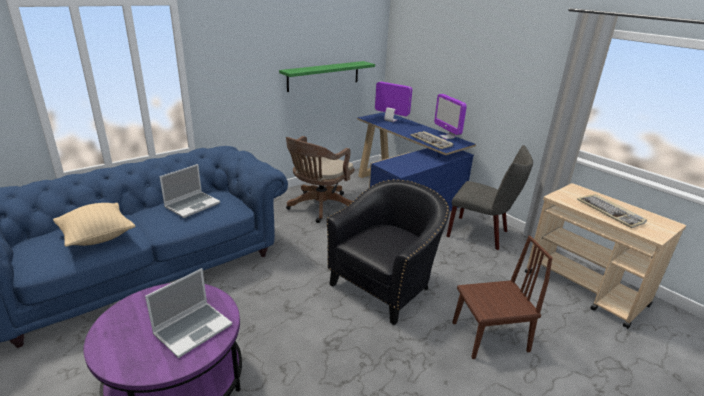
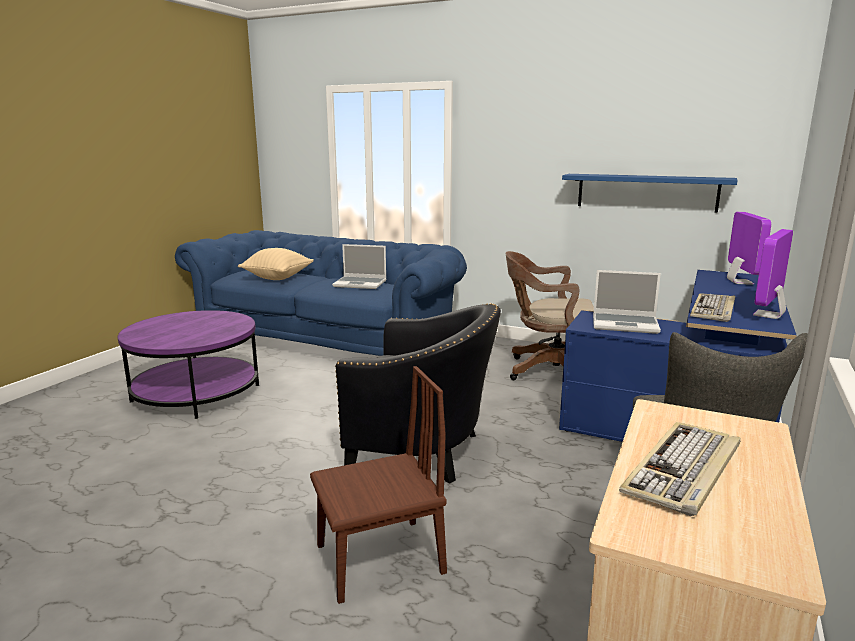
camera: 65 degrees right, 10 degrees down
(193, 329) = (188, 335): laptop -> laptop (625, 324)
(323, 76) = (646, 192): green shelf -> blue shelf
(489, 337) = (379, 559): brown chair -> brown chair turned 75 degrees counterclockwise

